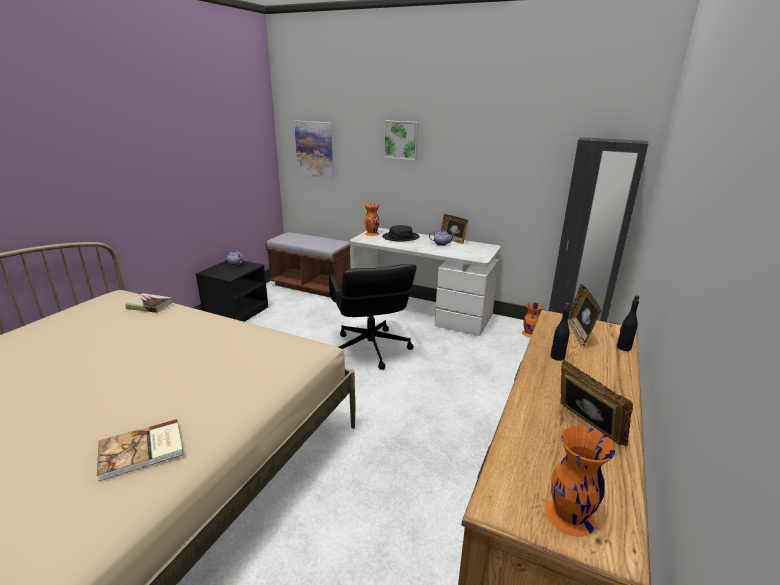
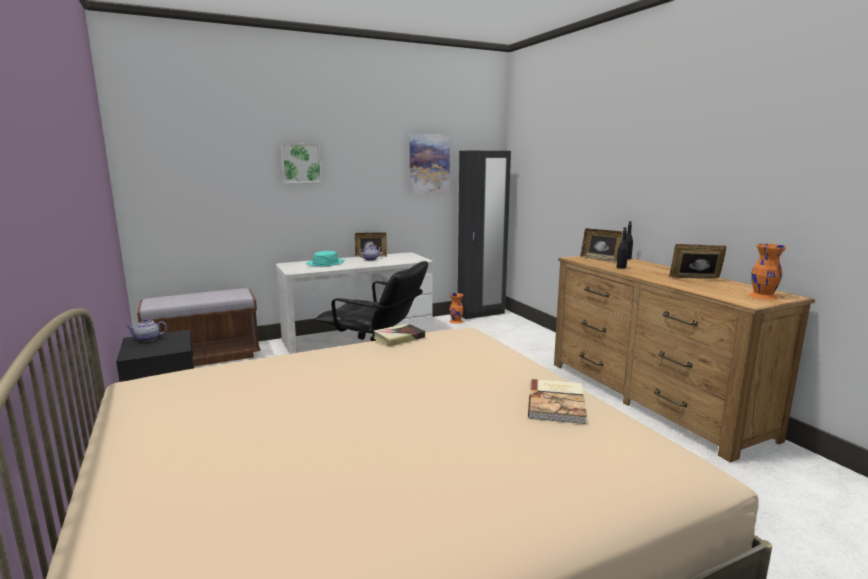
camera: 50 degrees left, 10 degrees down
(150, 306) = (238, 366): book -> book (399, 338)
(314, 150) = (181, 183): picture -> picture (429, 163)
(371, 234) = (292, 266): orange vase -> none
(400, 237) = (325, 263): black hat -> turquoise hat

